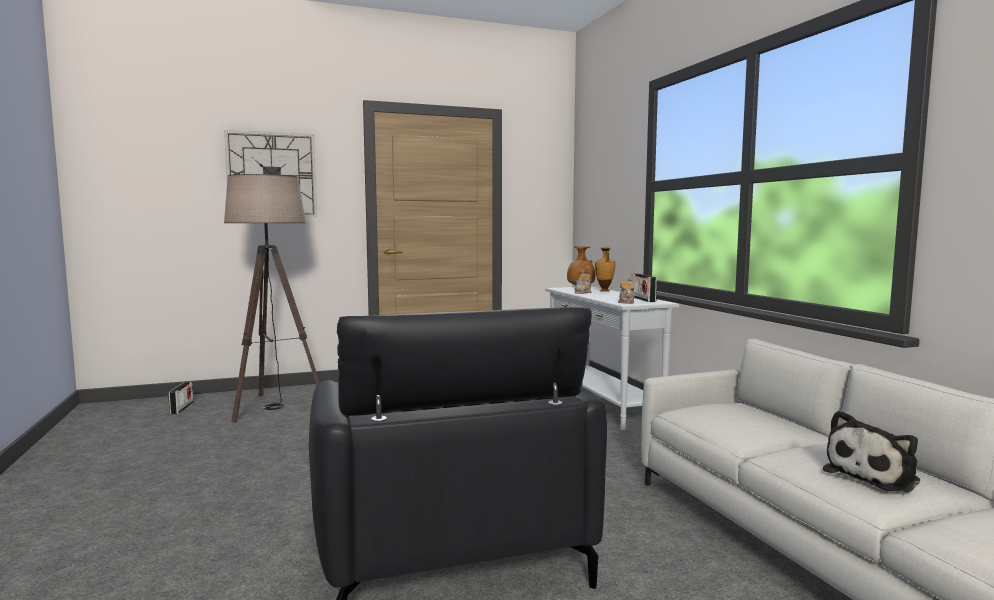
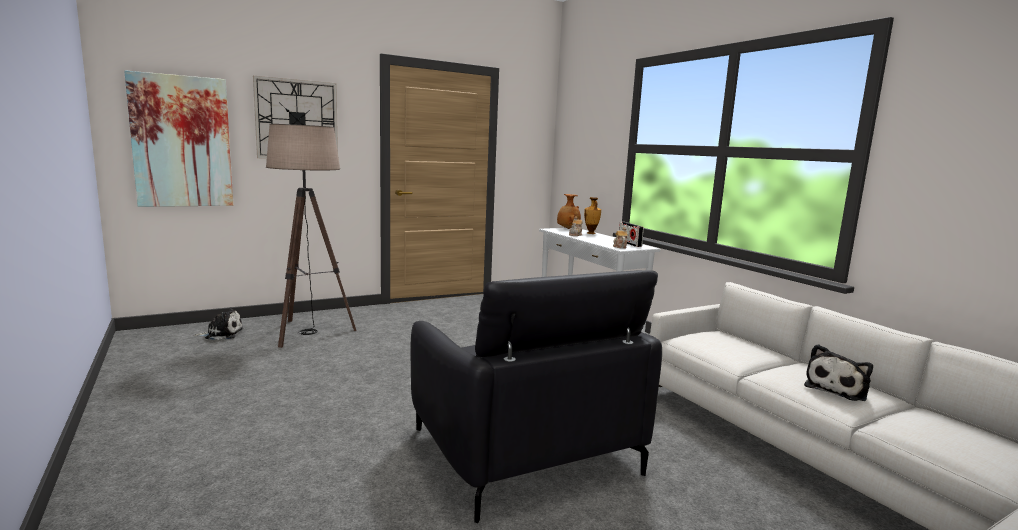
camera: 10 degrees left, 5 degrees up
(150, 202) = (182, 142): none -> picture
(182, 408) = (222, 334): radio -> plush toy

